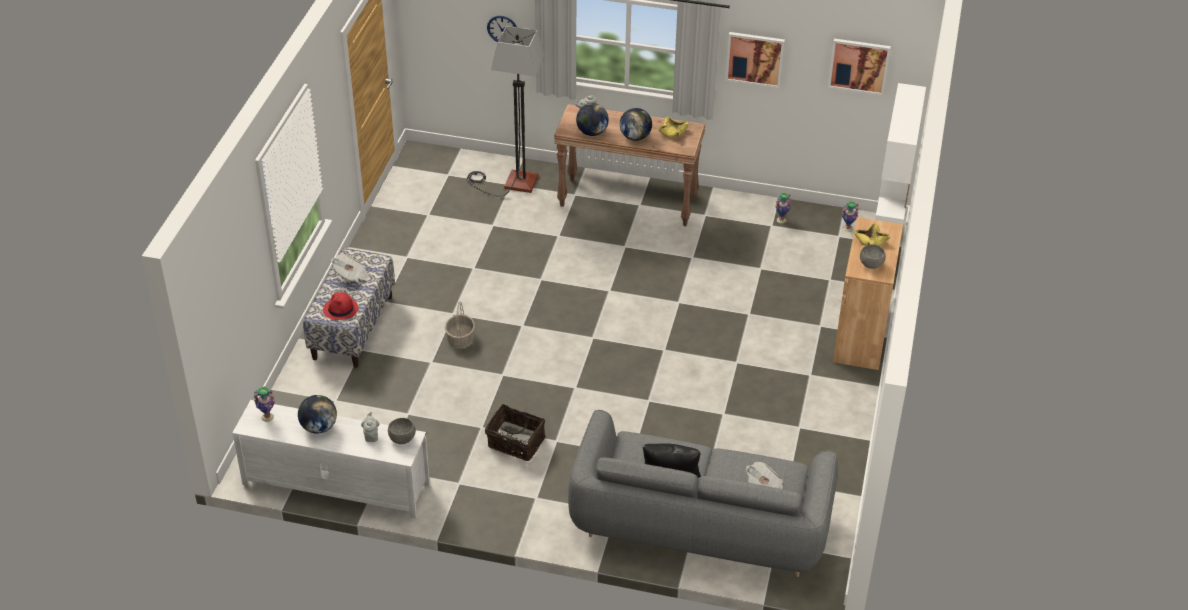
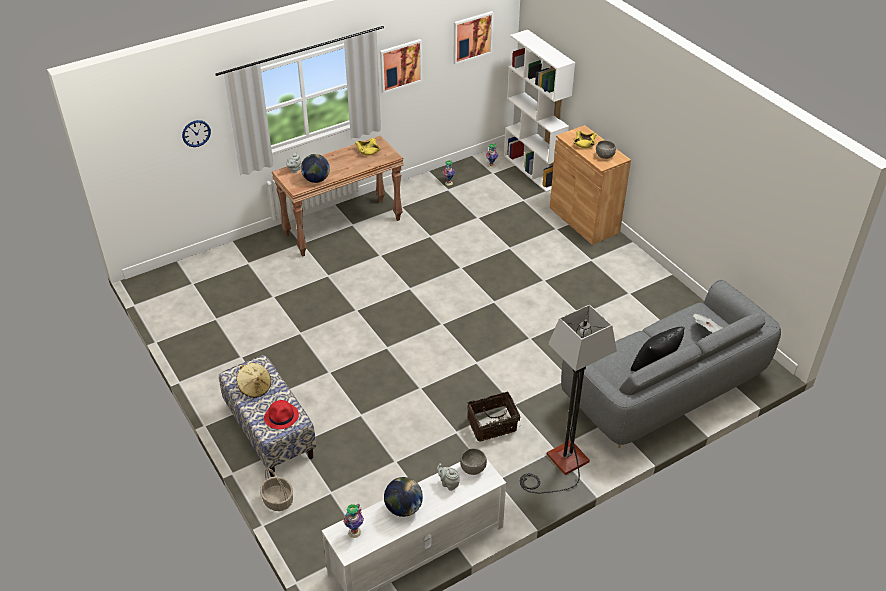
camera: 45 degrees left, 0 degrees up
(352, 276) = (255, 387): newspaper -> beige hat
(460, 338) = (358, 385): basket -> basket (278, 500)
(510, 182) = (246, 262): floor lamp -> floor lamp (560, 465)
(635, 137) = (349, 167): globe -> none

